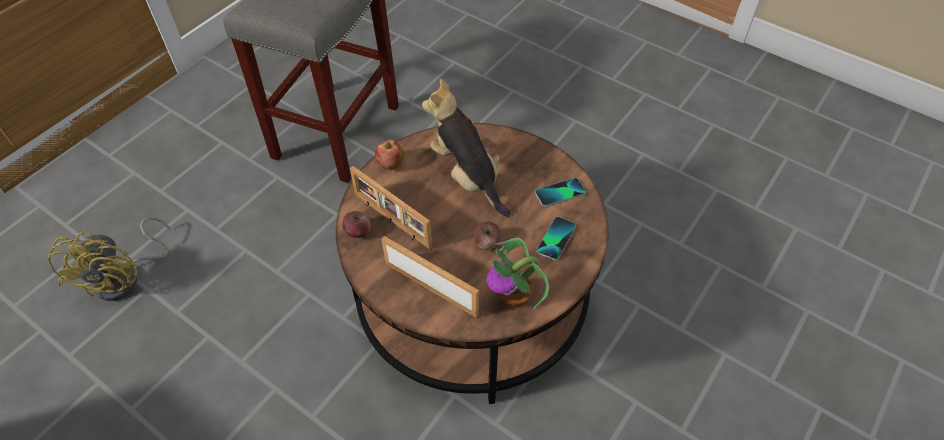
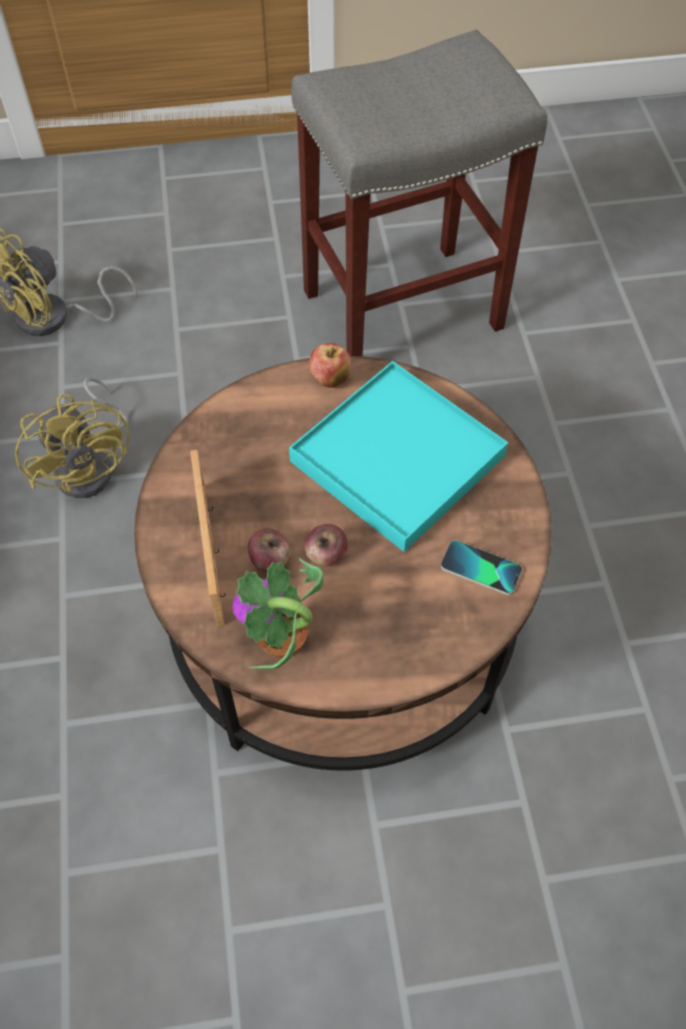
camera: 45 degrees right, 5 degrees up
(248, 337) = (92, 465): none -> yellow fan
(358, 231) = (212, 428): apple -> apple (270, 560)
(391, 221) = (257, 444): picture frame -> none
(467, 176) = (397, 459): plush toy -> turquoise tray
(556, 239) = (408, 618): phone -> none

